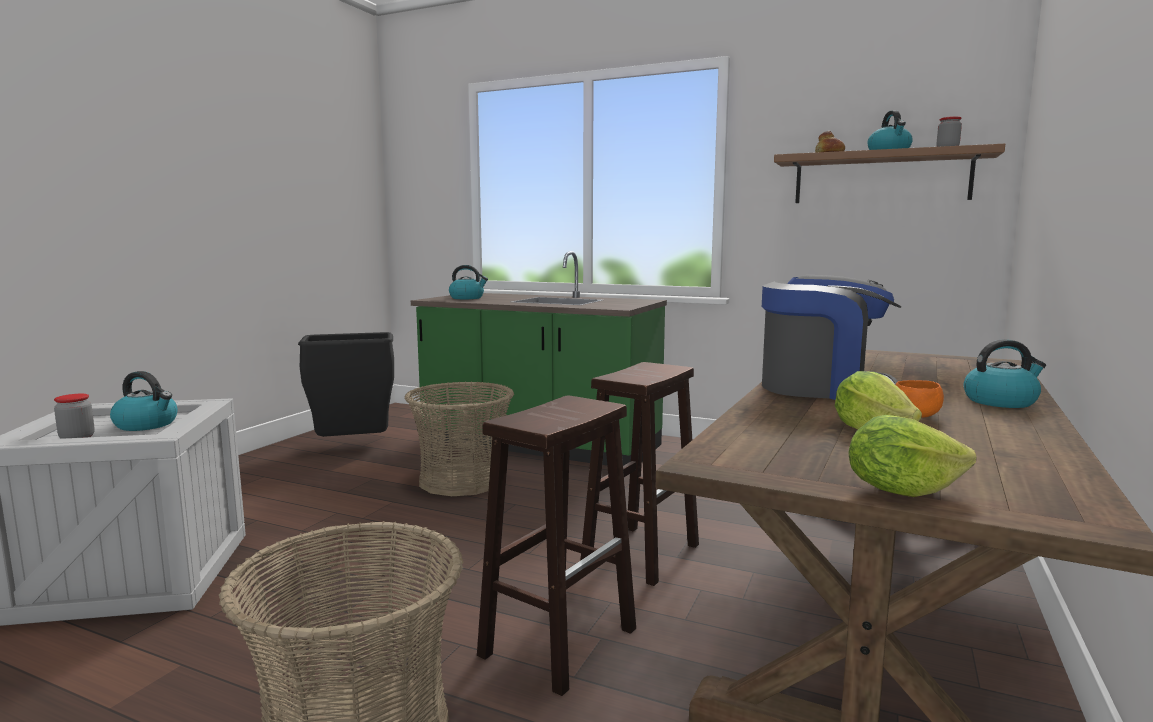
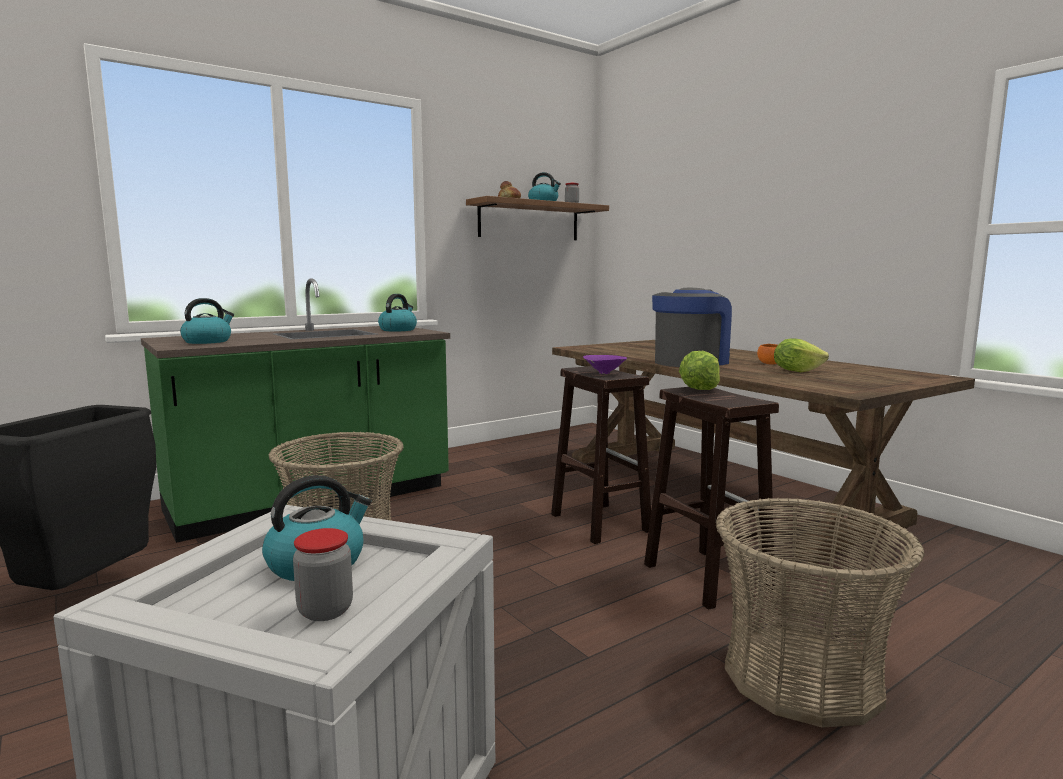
camera: 60 degrees left, 0 degrees up
(637, 373) = (603, 373): none -> purple bowl
(901, 490) = (902, 383): lettuce -> lettuce (700, 389)
(1000, 401) = (749, 354): kettle -> kettle (398, 330)

